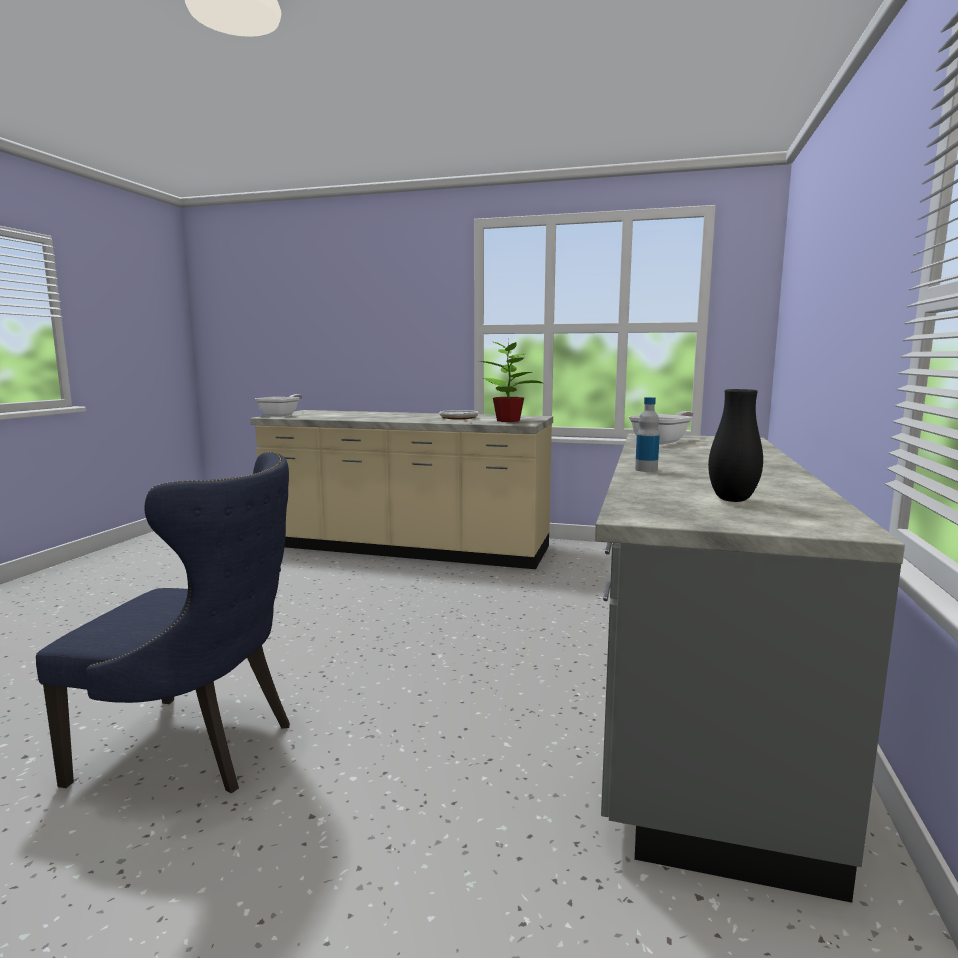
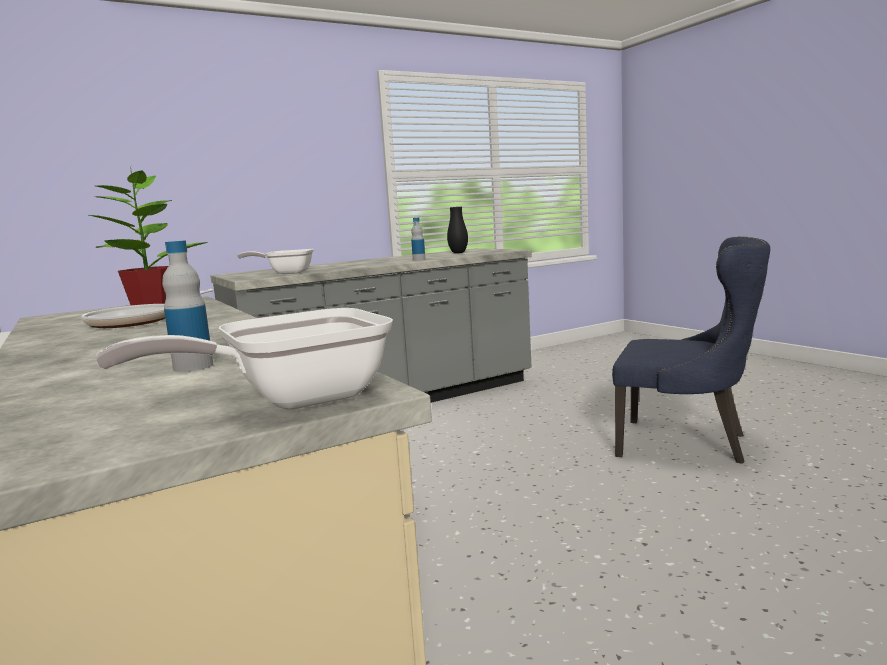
camera: 135 degrees left, 0 degrees up
(197, 747) = (687, 443): blue chair -> blue chair turned 150 degrees clockwise
(339, 415) = (193, 366): none -> bottle

